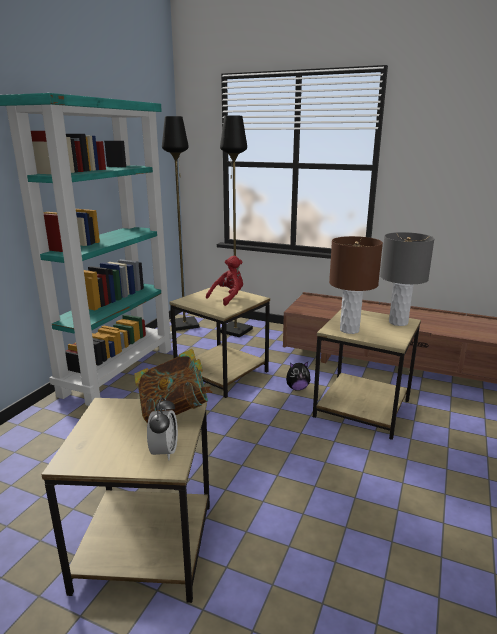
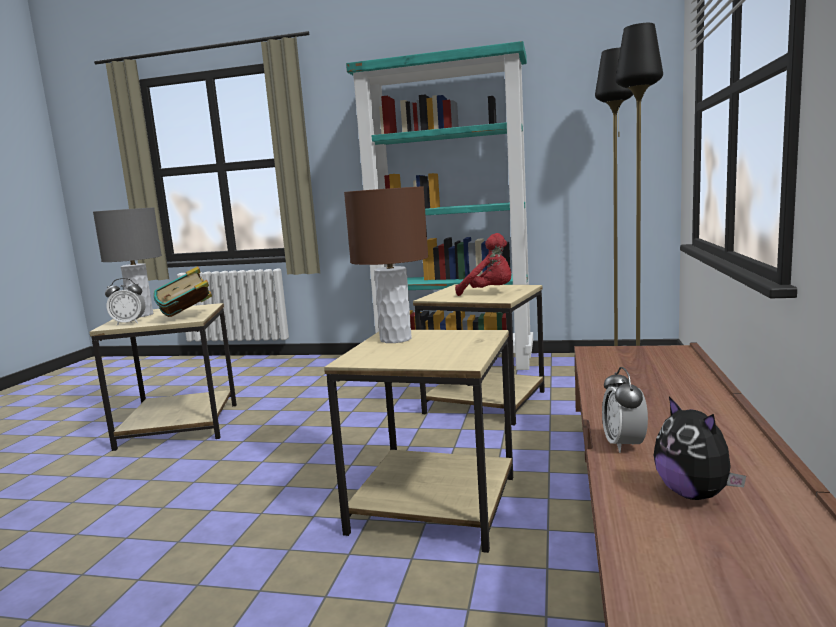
camera: 80 degrees right, 10 degrees down
(297, 388) = (473, 449): plush toy -> plush toy (694, 494)
(398, 322) = (449, 358): grey table lamp -> grey table lamp (141, 315)
(428, 328) = (624, 445): none -> alarm clock

